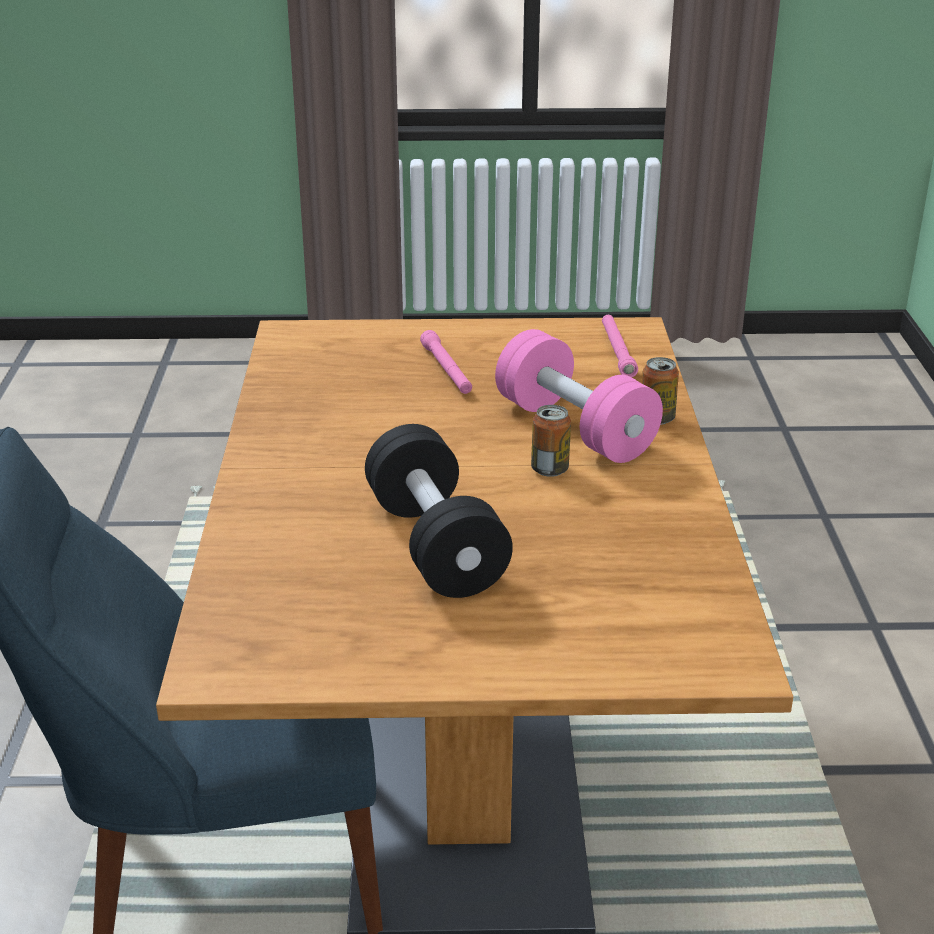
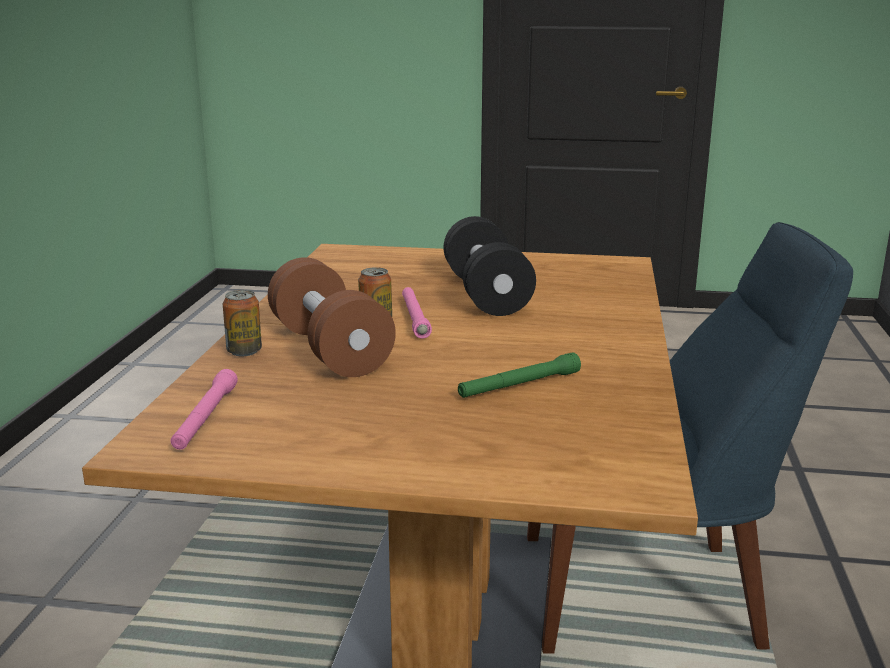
camera: 170 degrees left, 10 degrees down
(376, 401) = (519, 385): none -> green flashlight
(446, 370) = (429, 412): pink flashlight -> pink flashlight (414, 318)
(575, 428) = (329, 349): pink dumbbell -> brown dumbbell

